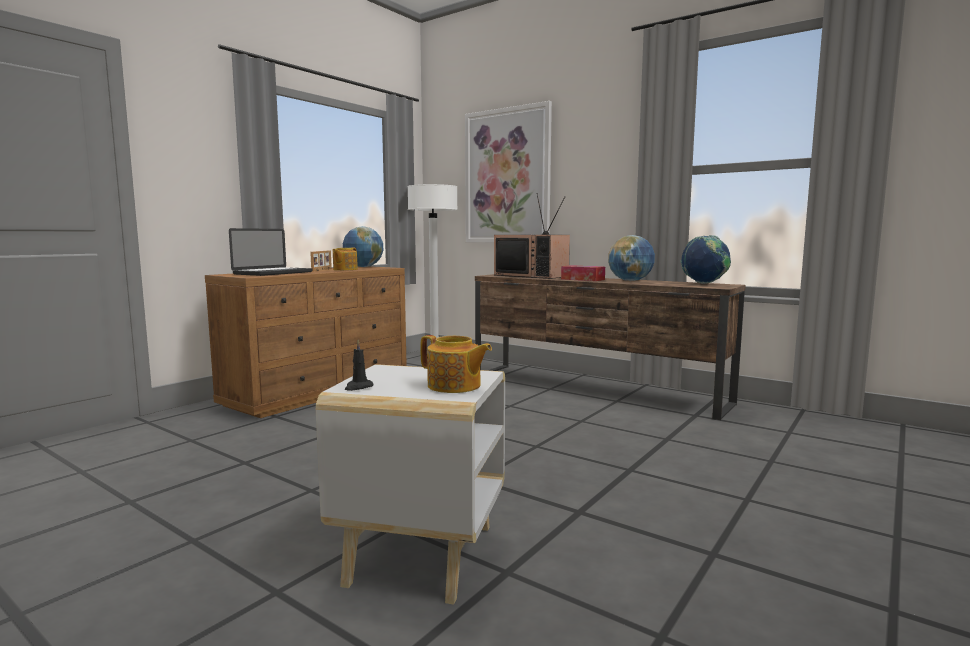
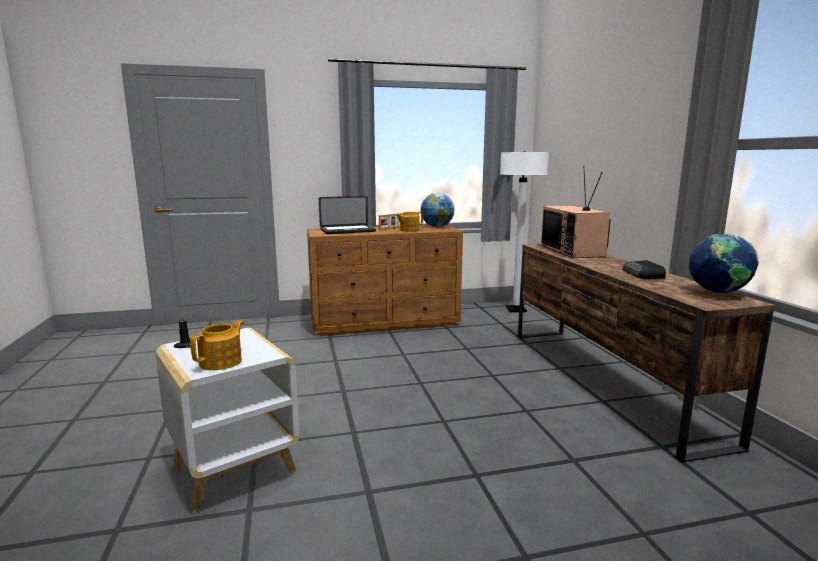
camera: 40 degrees right, 5 degrees up
(454, 386) = (222, 362): teapot -> teapot turned 135 degrees counterclockwise
(507, 176) = (587, 143): picture -> none
(582, 279) = (600, 264): tissue box -> none
(630, 281) = (643, 274): globe -> radio

